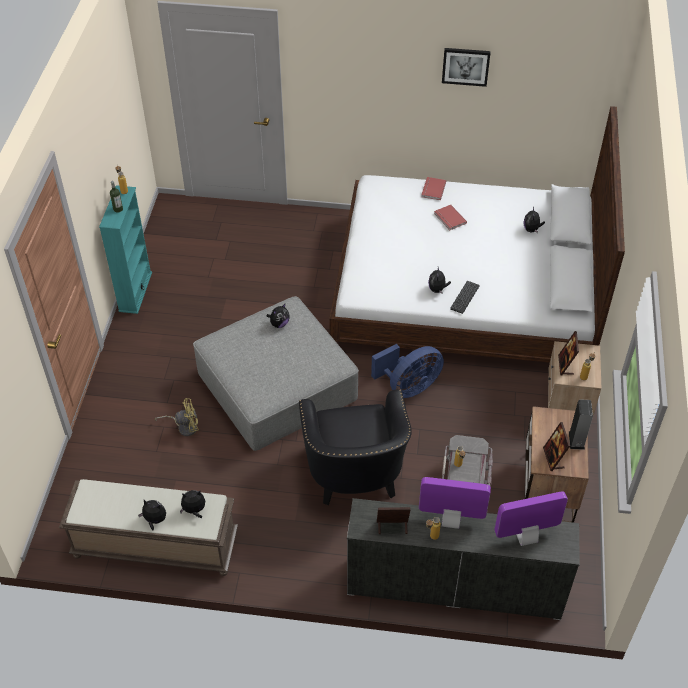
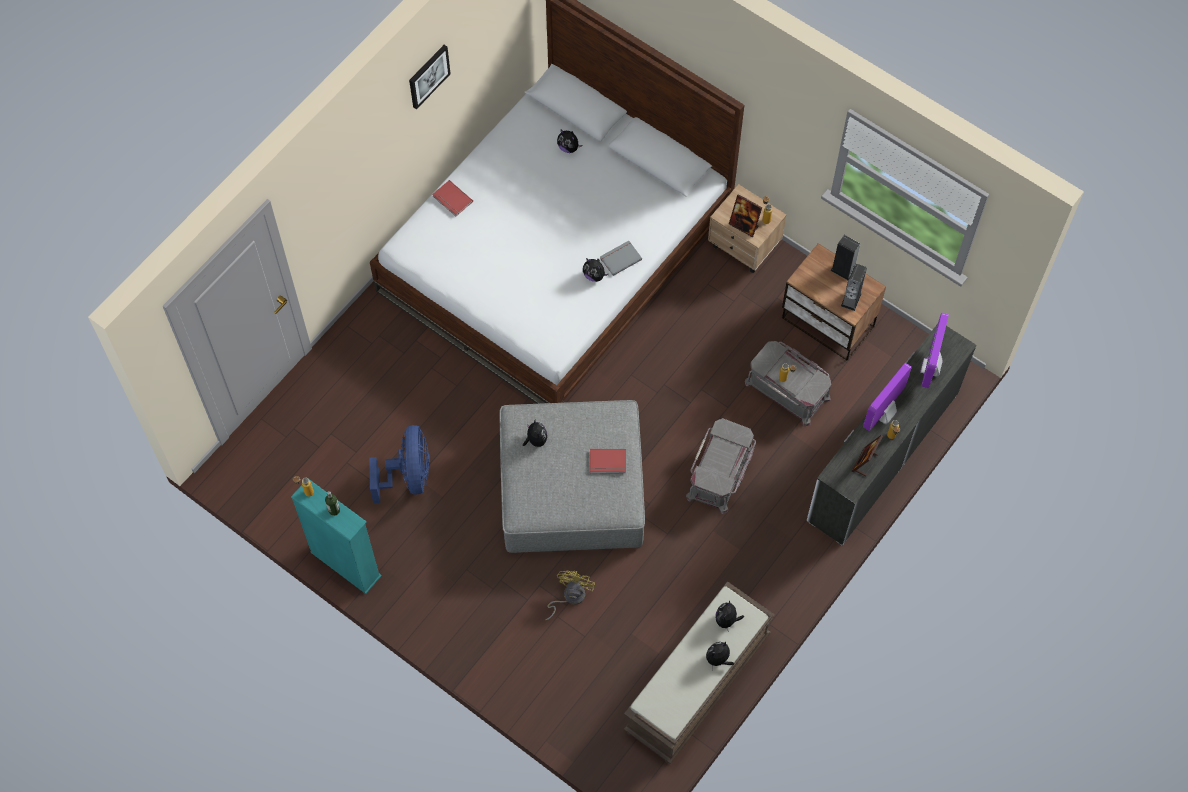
camera: 60 degrees left, 15 degrees up
(355, 476) = (721, 473): black armchair -> grey storage box
(408, 387) = (645, 370): blue fan -> blue fan (408, 476)
(449, 219) = (506, 209): red book -> red book (608, 463)
(464, 297) = (620, 258): keyboard -> grey book
(553, 458) = (851, 299): picture frame -> speaker

